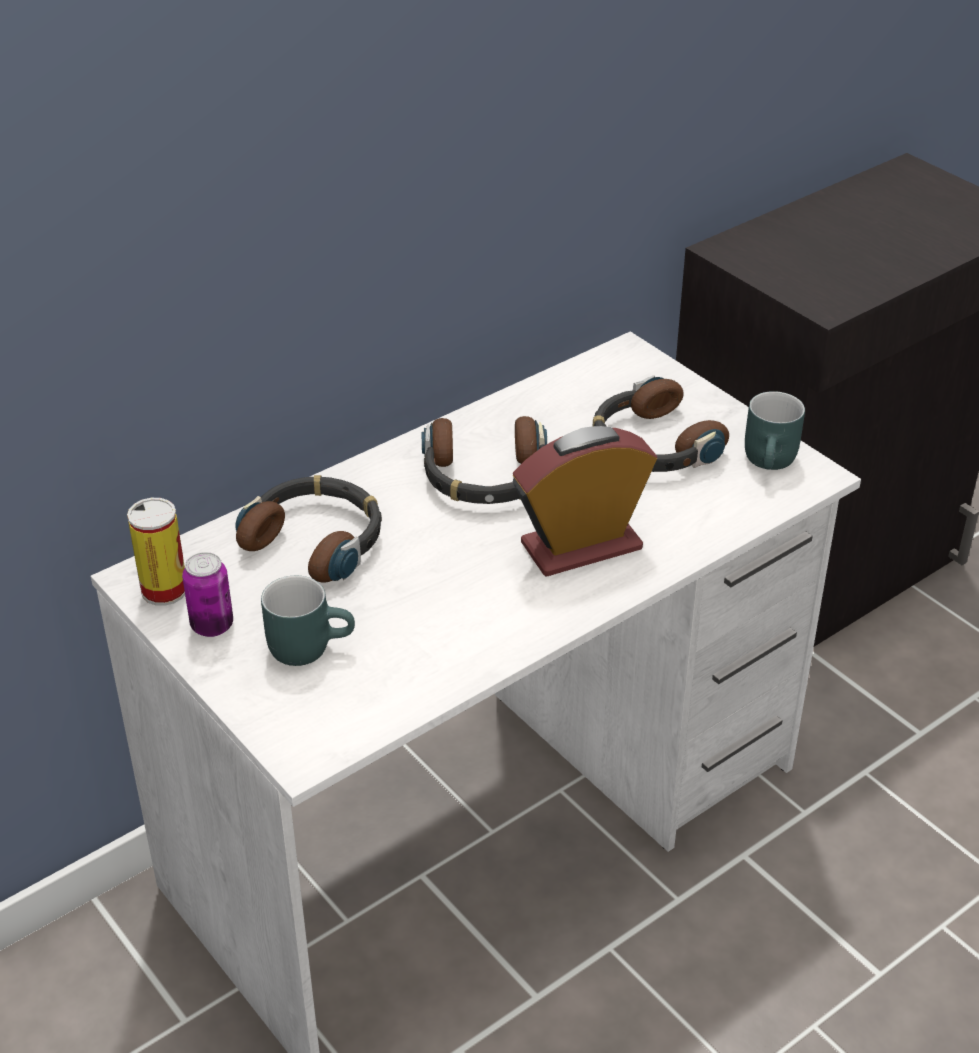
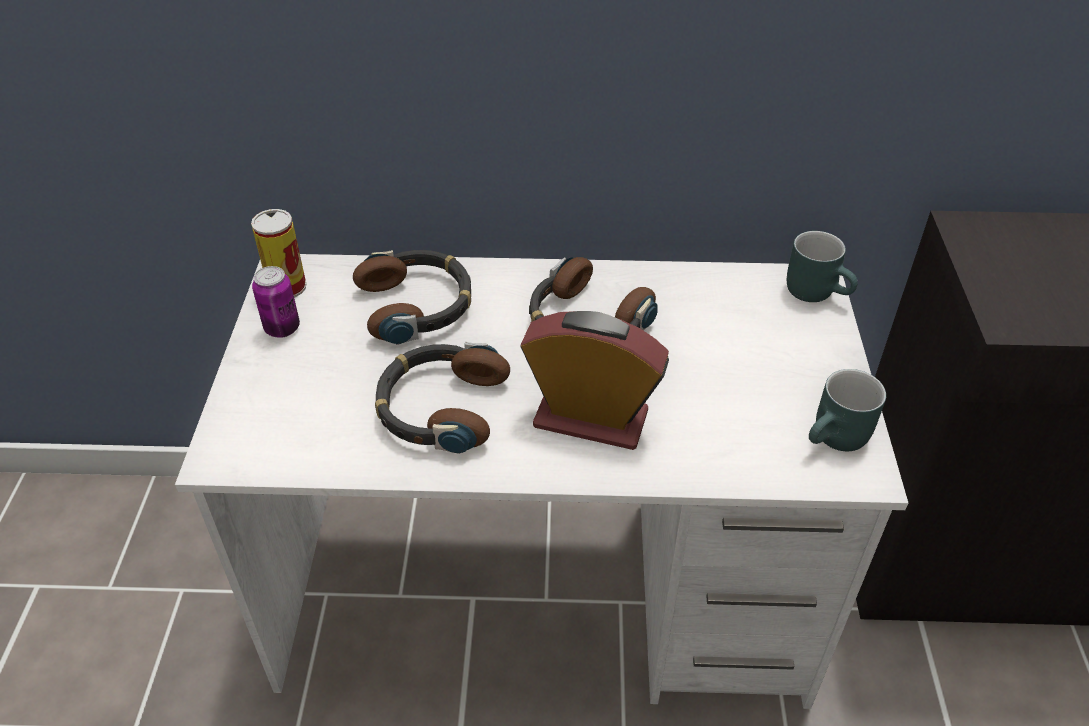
camera: 40 degrees right, 5 degrees up
(309, 644) = (319, 379): turquoise mug -> turquoise mug (818, 291)
(652, 444) = (747, 367): headphones -> headphones (440, 406)

